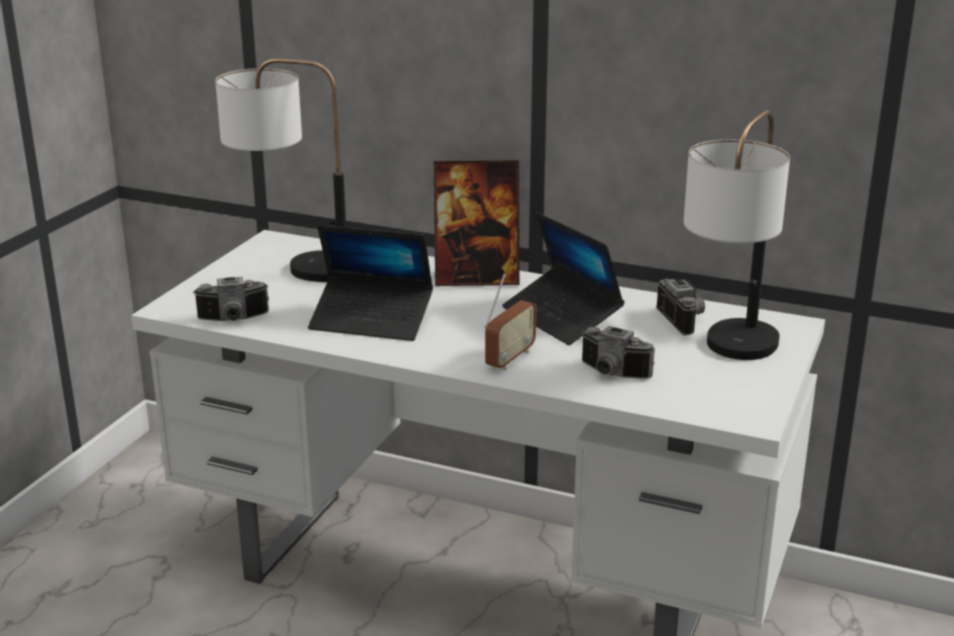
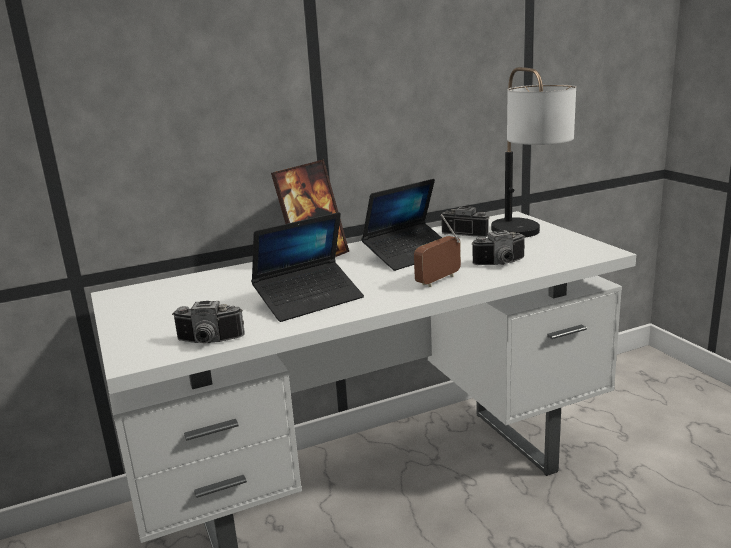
camera: 45 degrees left, 5 degrees down
(233, 320) = (208, 342): camera -> camera turned 60 degrees clockwise
(293, 265) = (171, 299): table lamp -> none
(509, 359) = (439, 280): radio -> radio turned 120 degrees counterclockwise
(561, 317) = (410, 254): laptop -> laptop turned 45 degrees counterclockwise

